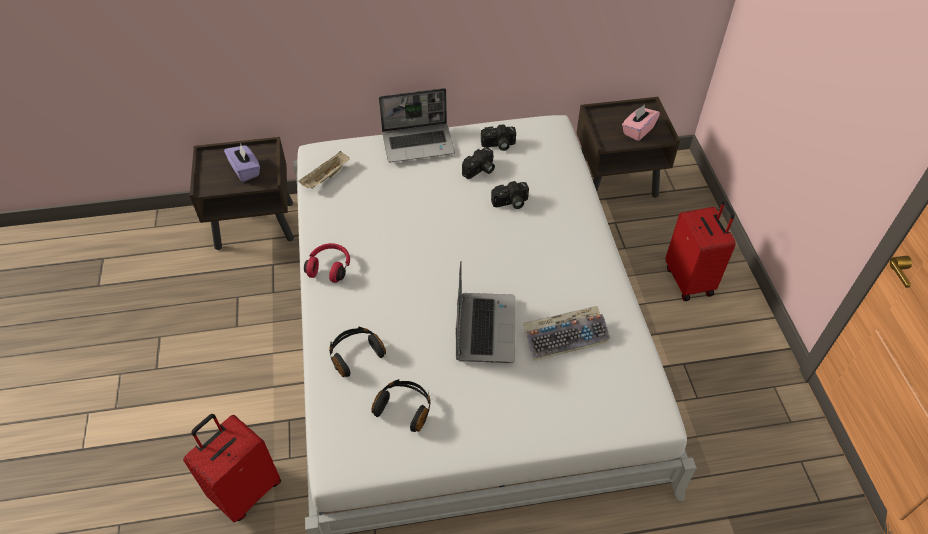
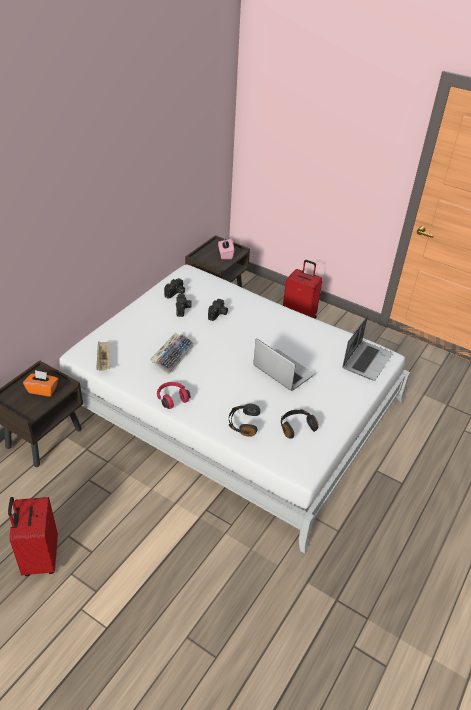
camera: 50 degrees left, 10 degrees down
(245, 170) = (42, 390): purple tissue box -> orange tissue box
(246, 490) = (230, 557): red suitcase -> red suitcase (40, 558)
(419, 143) = (132, 315): laptop -> laptop (366, 361)
(566, 336) = (317, 351): keyboard -> keyboard (172, 356)

